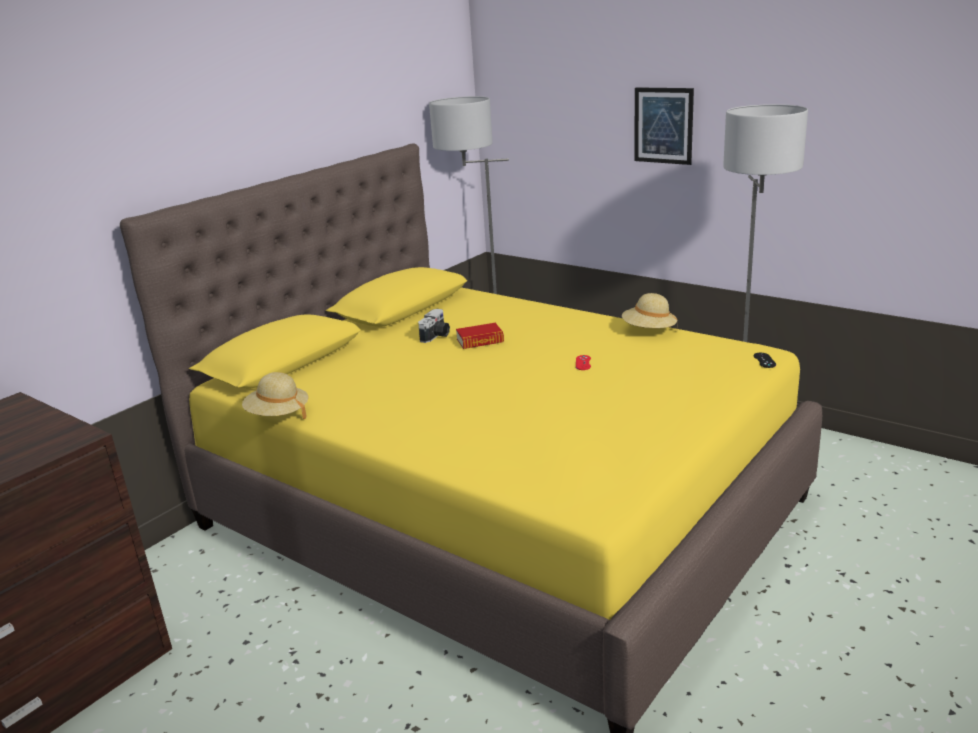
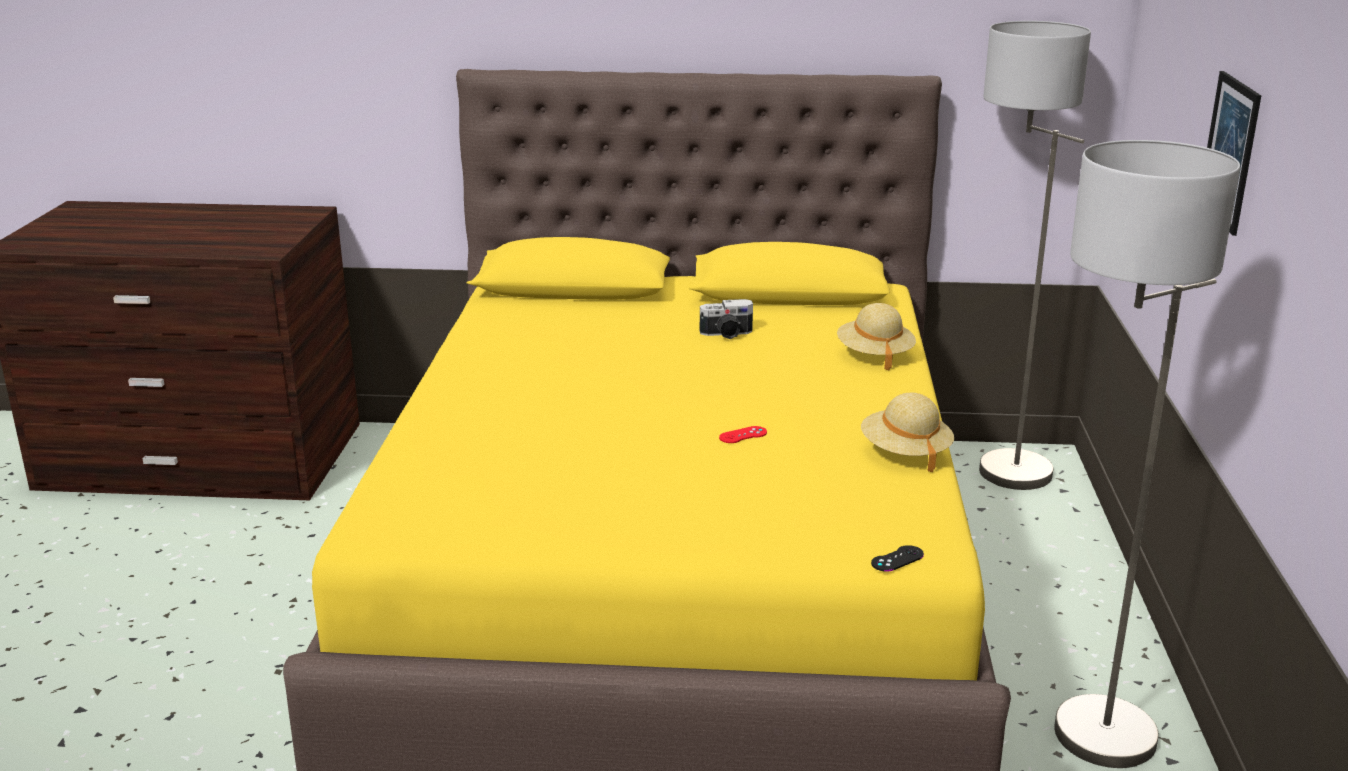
camera: 55 degrees right, 0 degrees up
(278, 415) = (454, 324): beige hat -> beige hat (874, 355)
(480, 341) = (741, 360): book -> none

